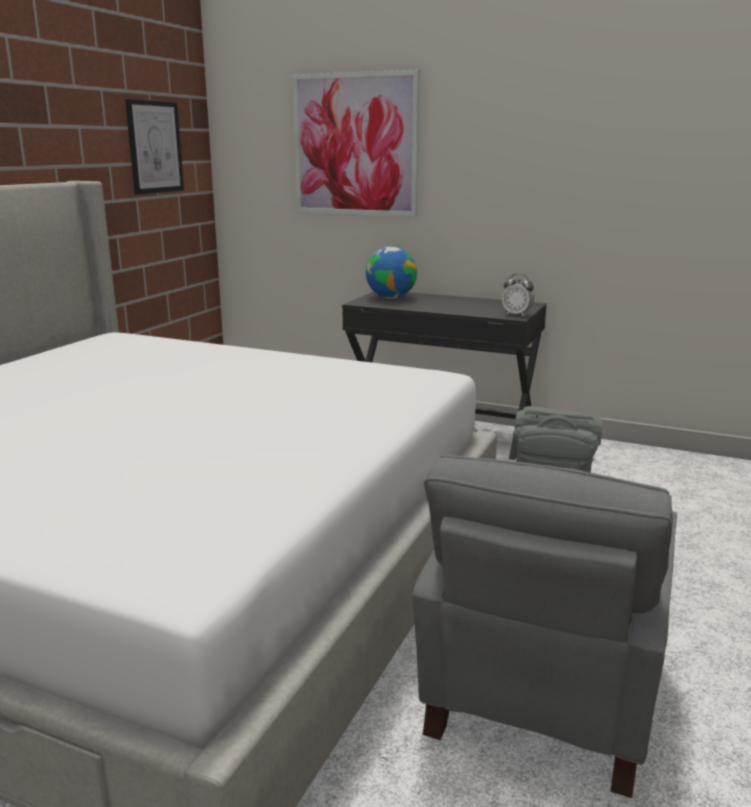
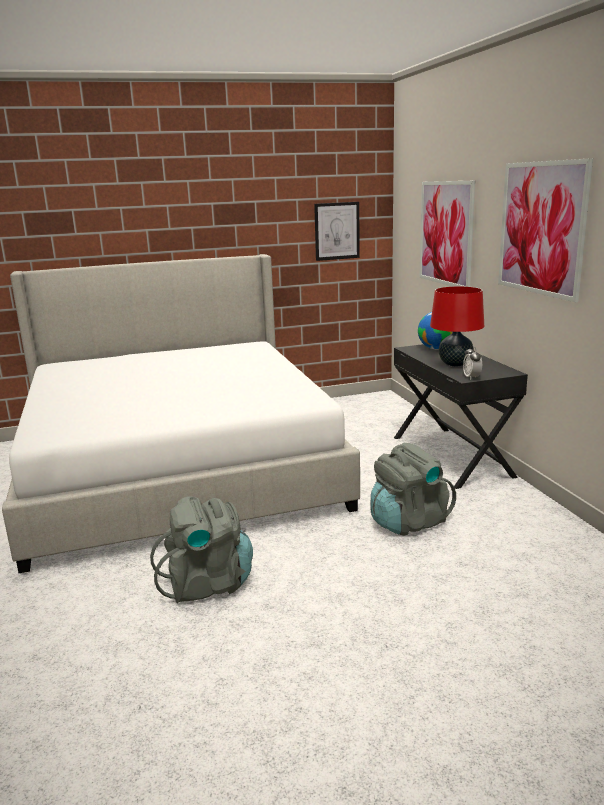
camera: 50 degrees right, 0 degrees up
(460, 307) = (455, 364): none -> red table lamp
(540, 699) = (207, 584): grey armchair -> grey backpack
(560, 125) = (541, 228): none -> picture

